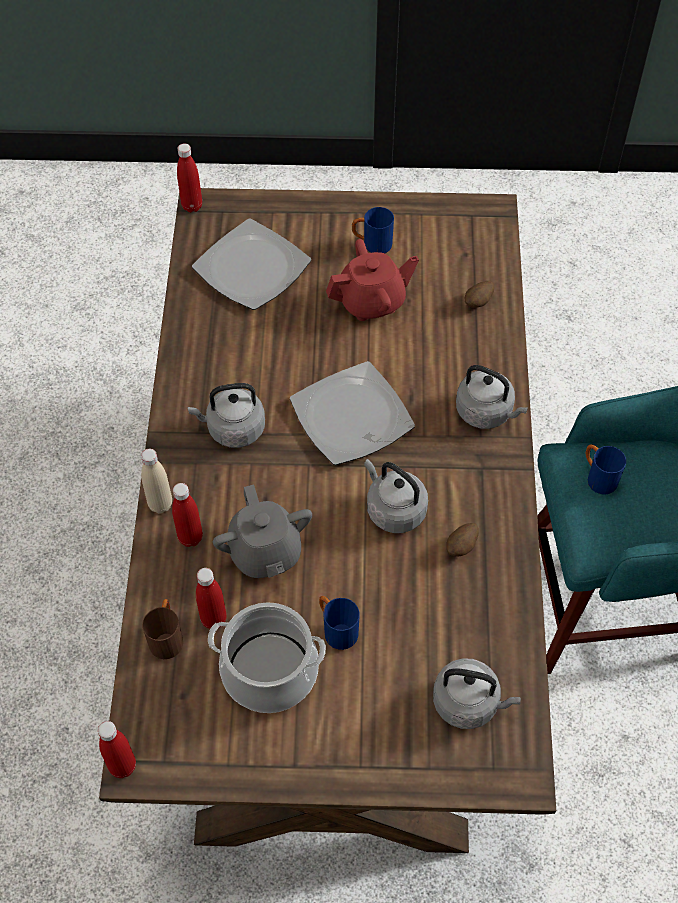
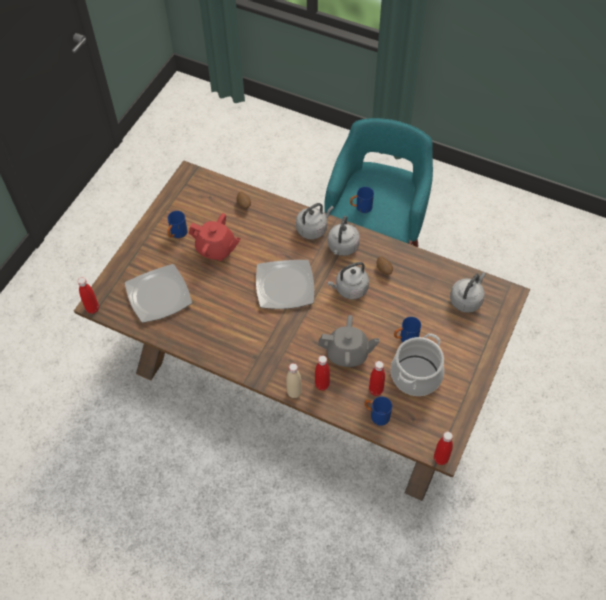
camera: 65 degrees left, 0 degrees up
(167, 637) = (376, 415): brown mug -> blue mug
(233, 429) = (264, 342): grey kettle -> grey kettle (342, 247)
(372, 302) = (216, 249): red teapot -> red teapot turned 105 degrees clockwise

